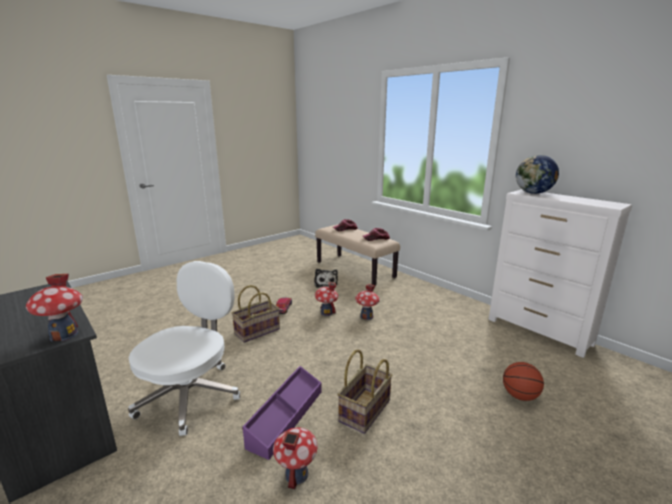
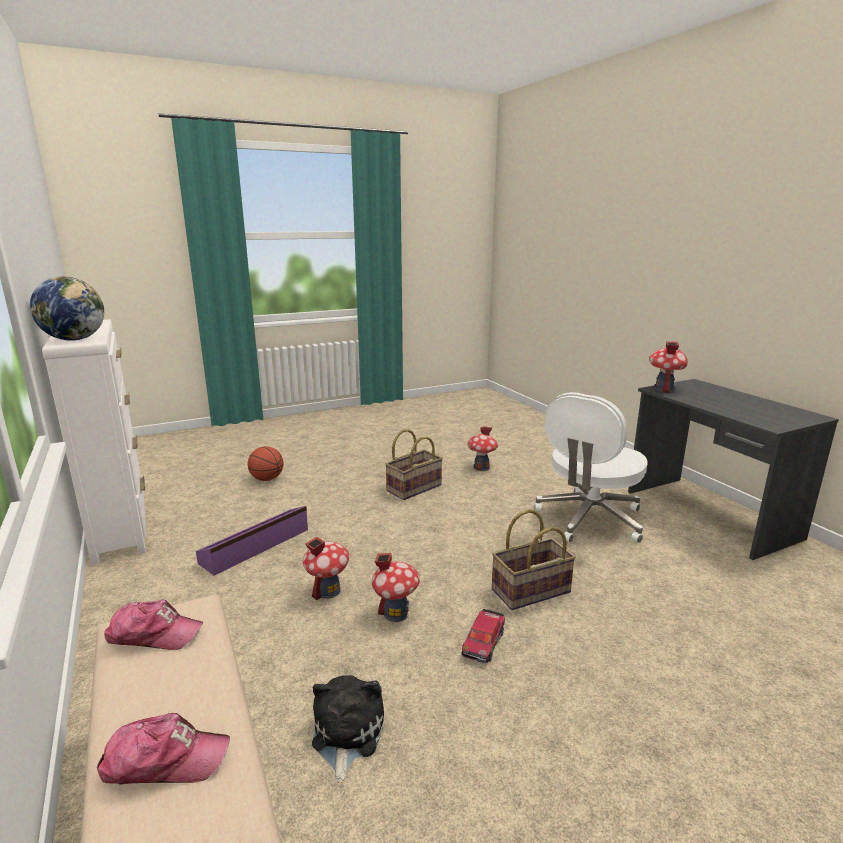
camera: 165 degrees left, 0 degrees up
(285, 417) = (488, 493): purple storage box -> purple storage box (256, 546)

